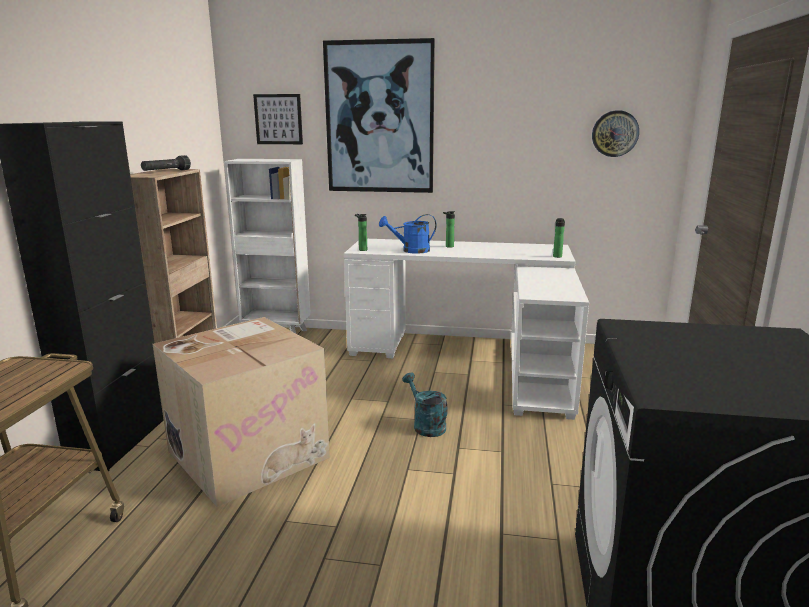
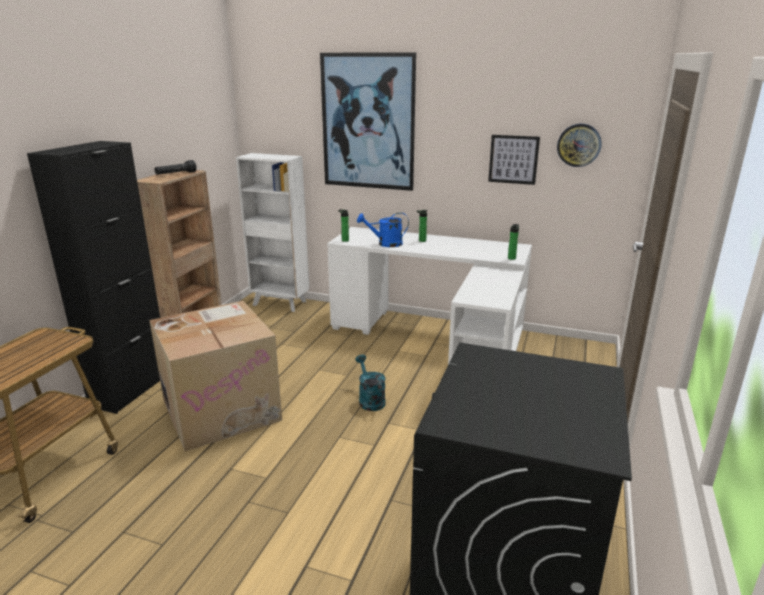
camera: 10 degrees right, 5 degrees up
(278, 119) = (284, 120): picture -> picture (513, 159)

